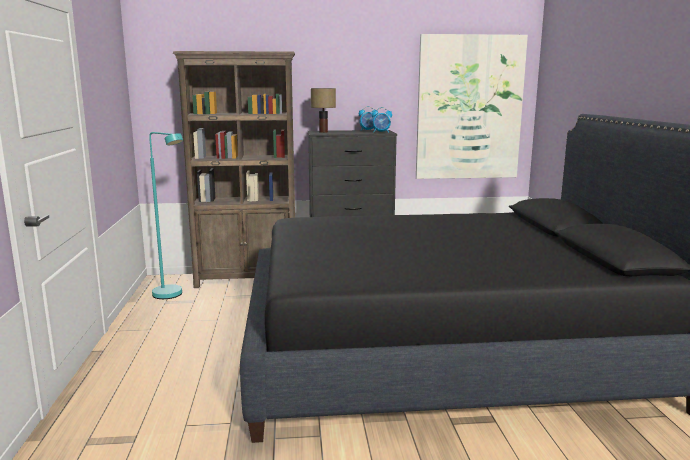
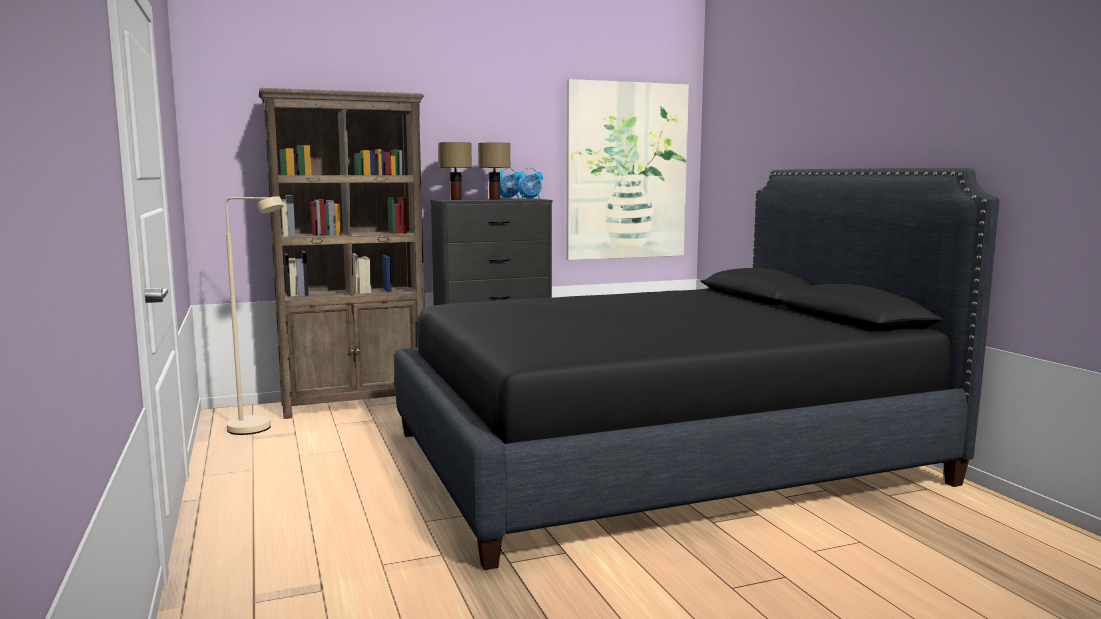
camera: 15 degrees left, 5 degrees down
(172, 296) = (258, 430): turquoise floor lamp -> beige floor lamp
(353, 132) = (494, 199): none -> table lamp

